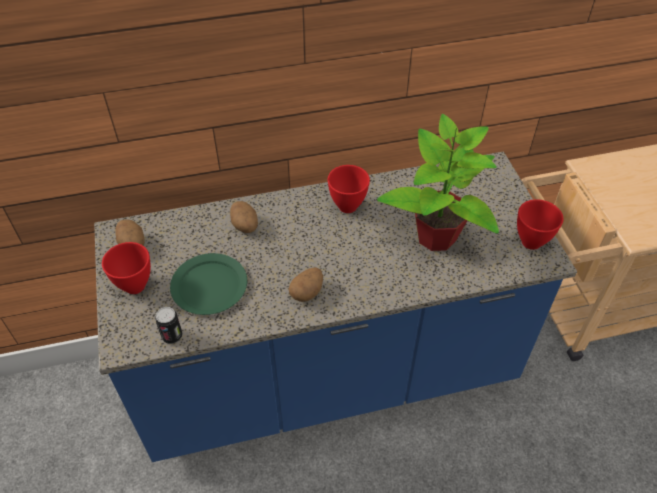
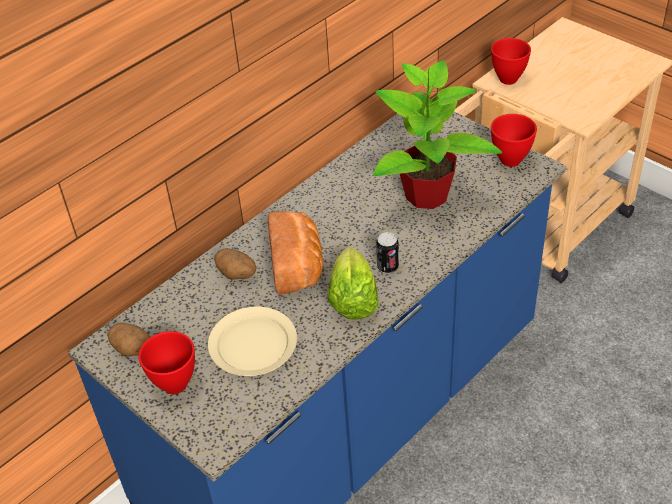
camera: 30 degrees left, 5 degrees down
(172, 336) = (258, 406): can -> can (387, 267)
(209, 286) = (253, 344): green plate -> beige plate
(291, 243) = (298, 266): none -> bread
(307, 292) = (353, 300): potato -> lettuce
(348, 206) = (323, 208): red bowl -> red bowl (508, 79)

